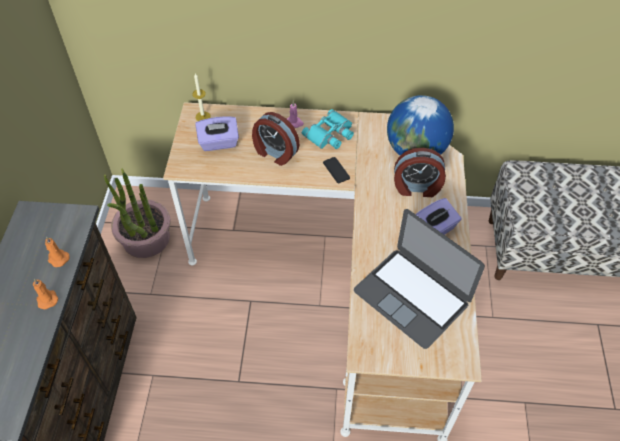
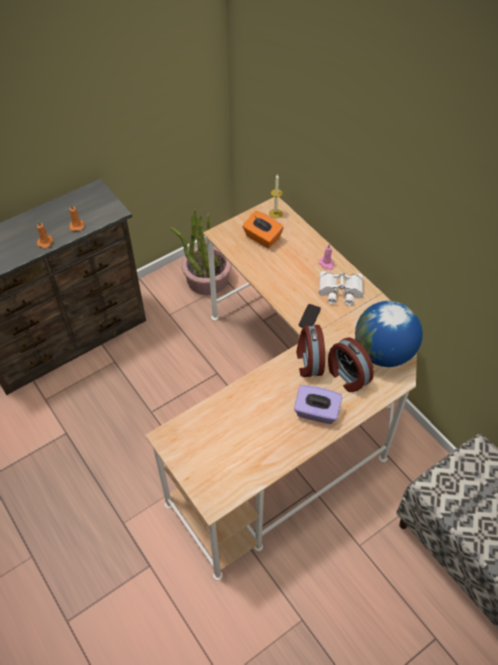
camera: 50 degrees right, 0 degrees up
(219, 143) = (262, 238): purple tissue box -> orange tissue box
(275, 153) = (287, 272): alarm clock -> alarm clock (308, 362)
(330, 134) = (340, 291): turquoise binoculars -> white binoculars
(411, 296) = (241, 435): laptop -> none

